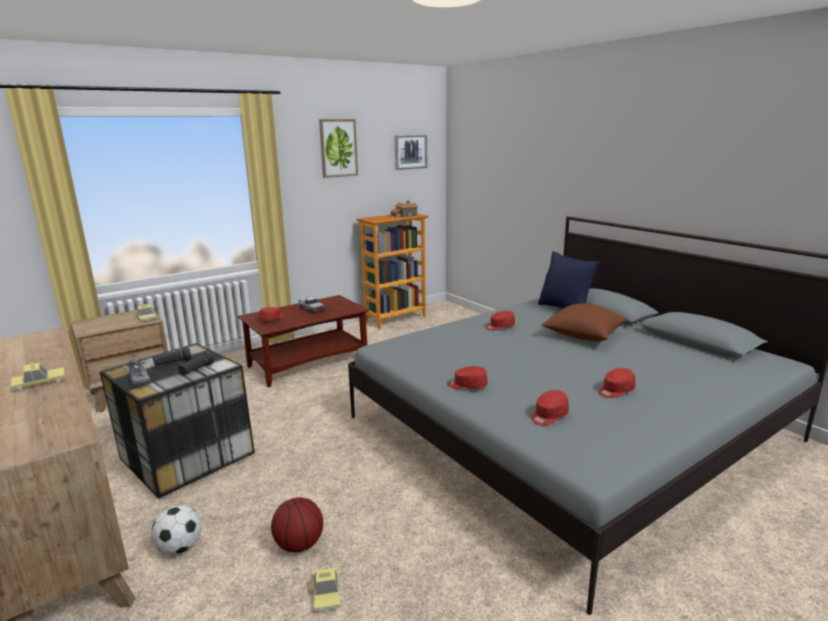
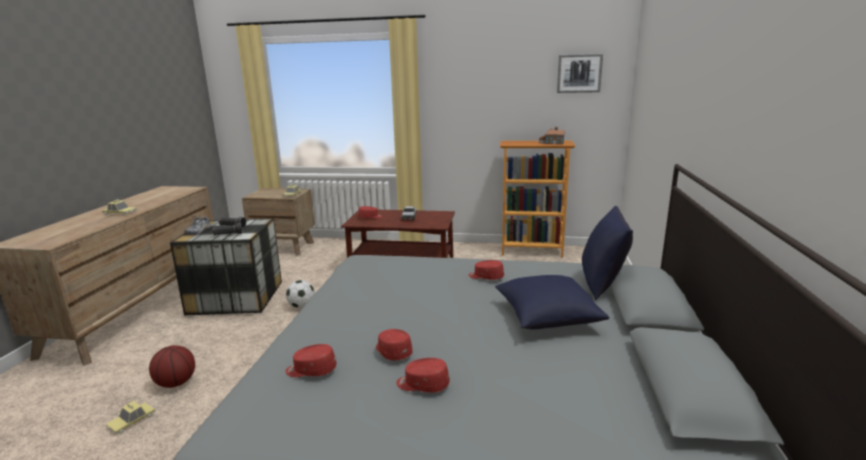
camera: 45 degrees right, 0 degrees up
(180, 547) = (144, 348): football -> football (301, 306)
(338, 148) = (489, 68): picture -> none
(467, 386) = (329, 314): red cap -> red cap (392, 351)
(583, 335) = (547, 318): brown pillow -> blue pillow

